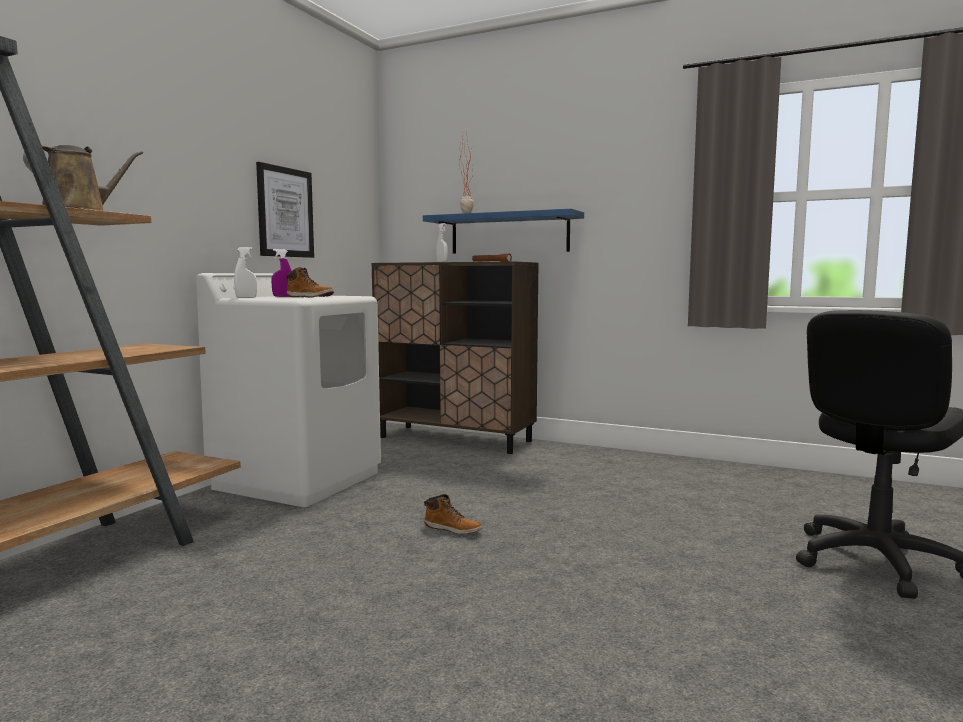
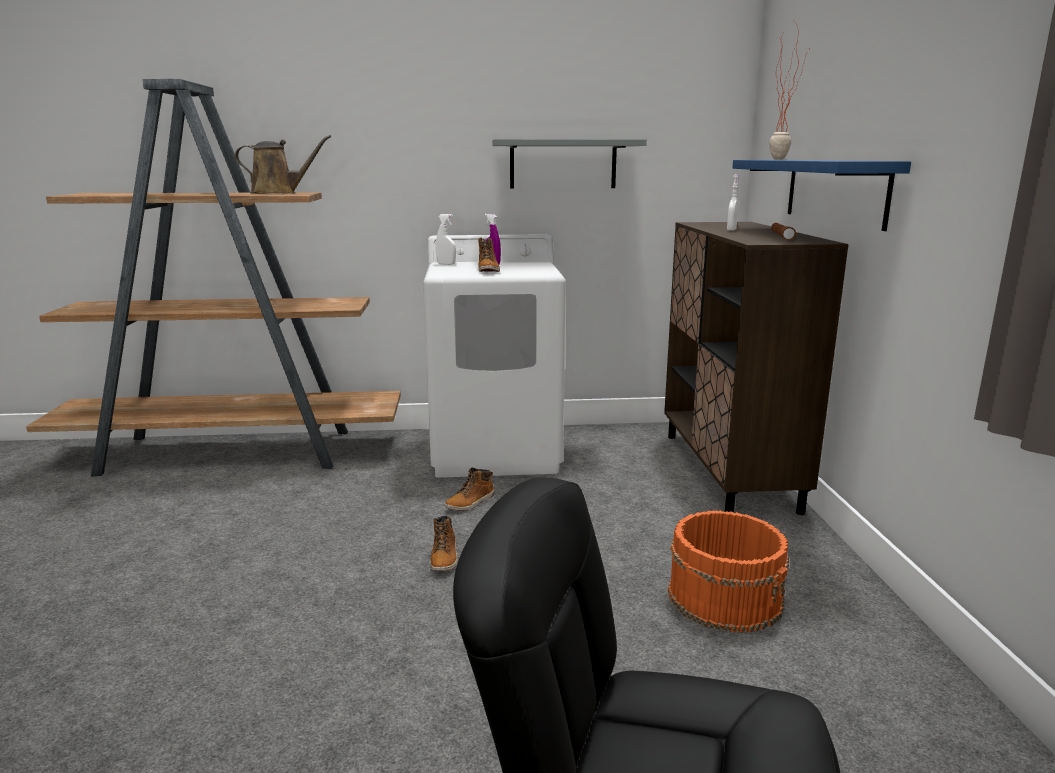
camera: 60 degrees right, 10 degrees up
(285, 212) = (563, 164): picture -> grey shelf
(377, 505) = (470, 503): none -> boot
(595, 476) = (725, 598): none -> orange bucket

